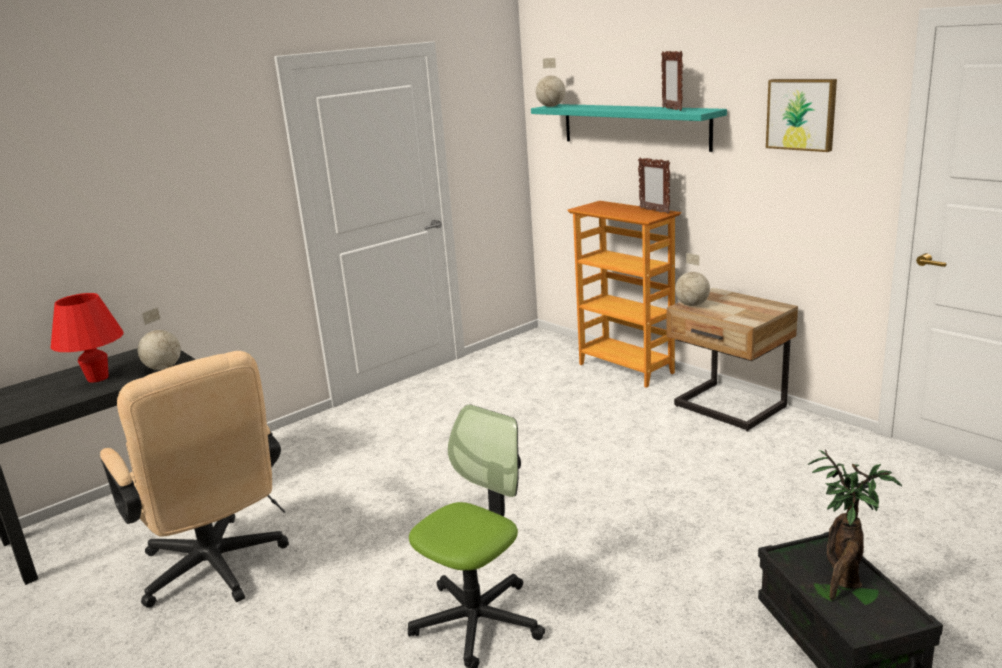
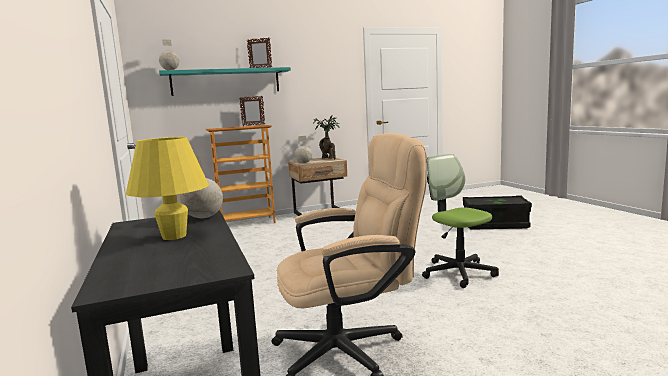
camera: 70 degrees left, 10 degrees down
(98, 378) = (174, 236): red table lamp -> yellow table lamp
(802, 114) = (322, 69): picture -> none
(843, 580) = (492, 200): potted plant -> potted plant (329, 158)

